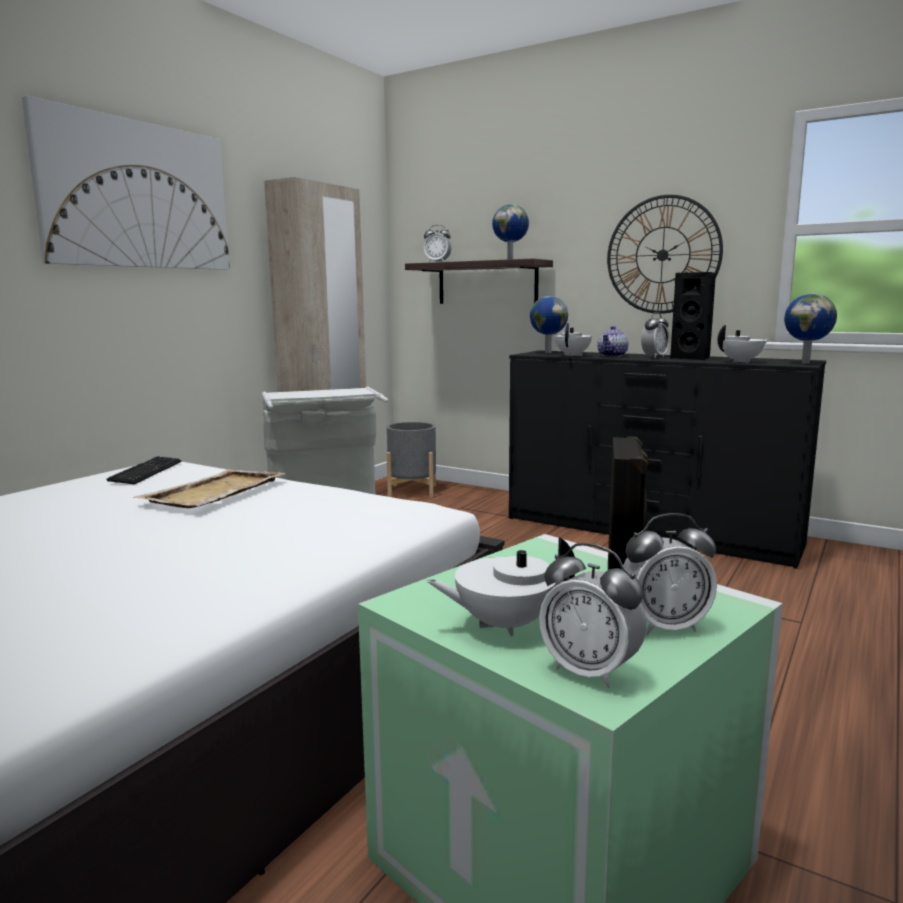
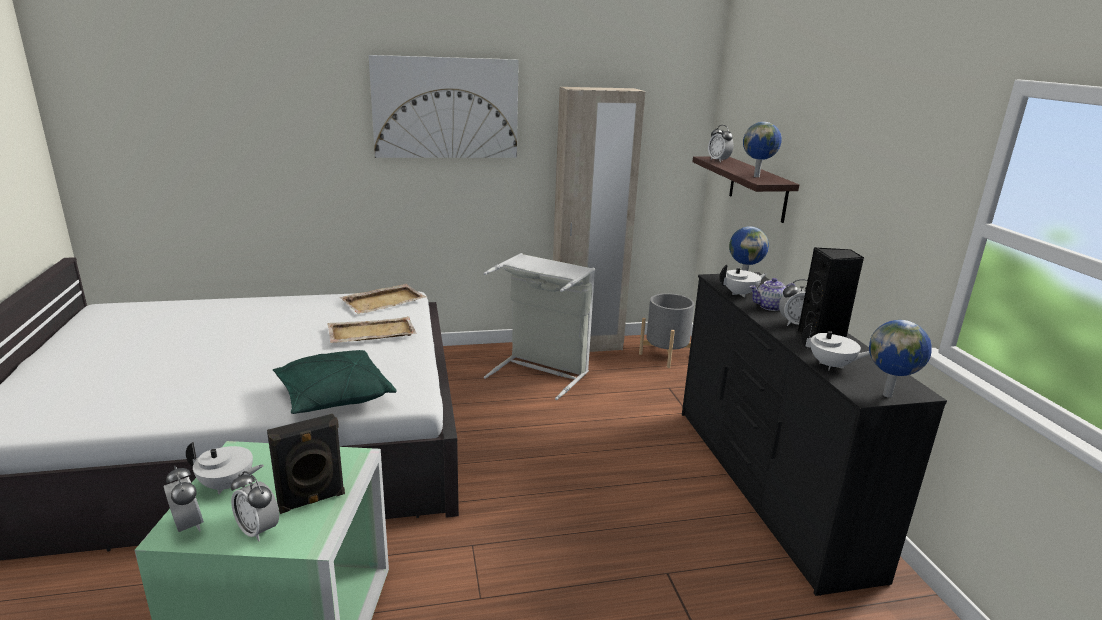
camera: 45 degrees right, 10 degrees up
(146, 472) = (384, 301): keyboard -> beige tray
(342, 539) = (334, 397): none -> green pillow
(503, 624) = (227, 485): white teapot -> white teapot turned 150 degrees clockwise
(590, 672) = (188, 526): alarm clock -> alarm clock turned 150 degrees clockwise
(662, 255) = (873, 212): wall clock -> none

